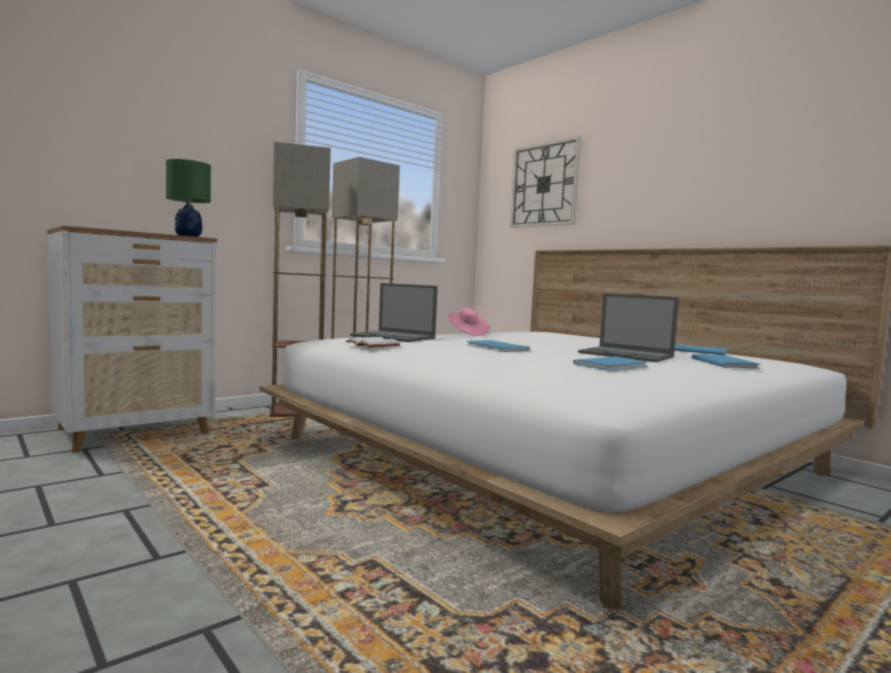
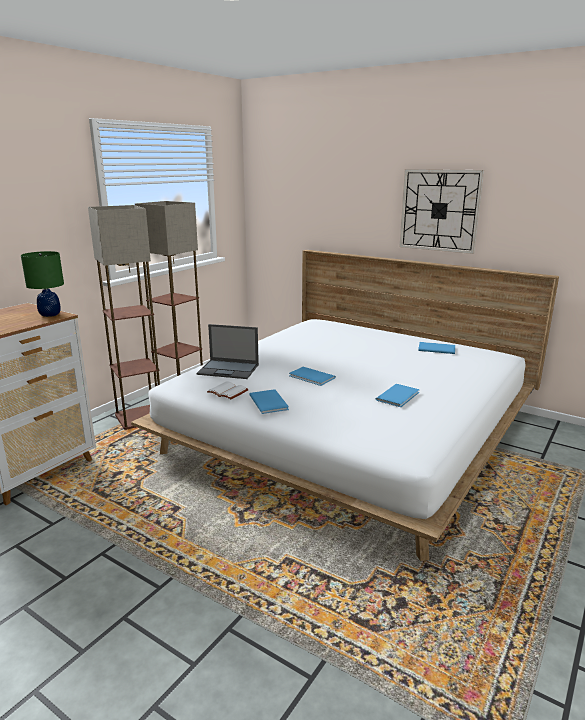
camera: 15 degrees left, 15 degrees up
(467, 333) = (271, 346): pink hat -> none
(544, 185) = (306, 193): wall clock -> wall clock (439, 210)
(627, 355) = (398, 371): laptop -> none
(725, 363) = (459, 371): blue book -> blue book (269, 402)

